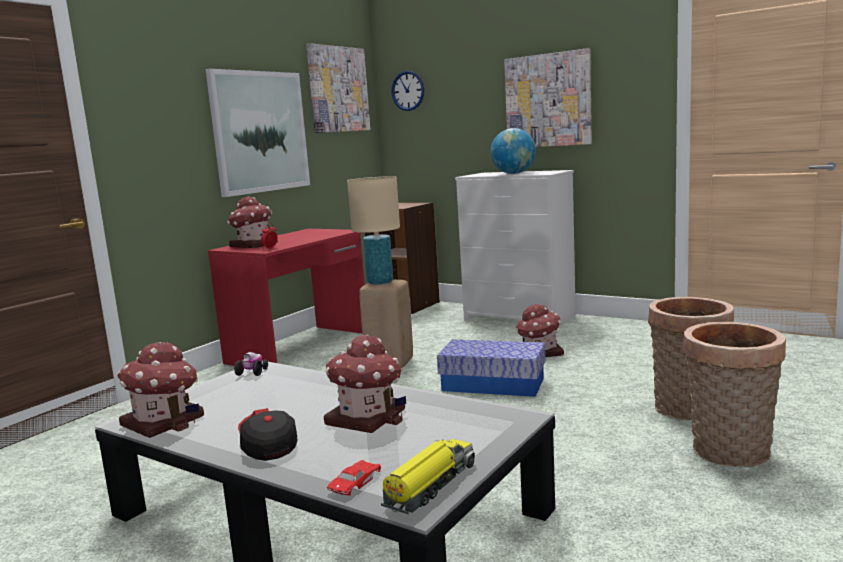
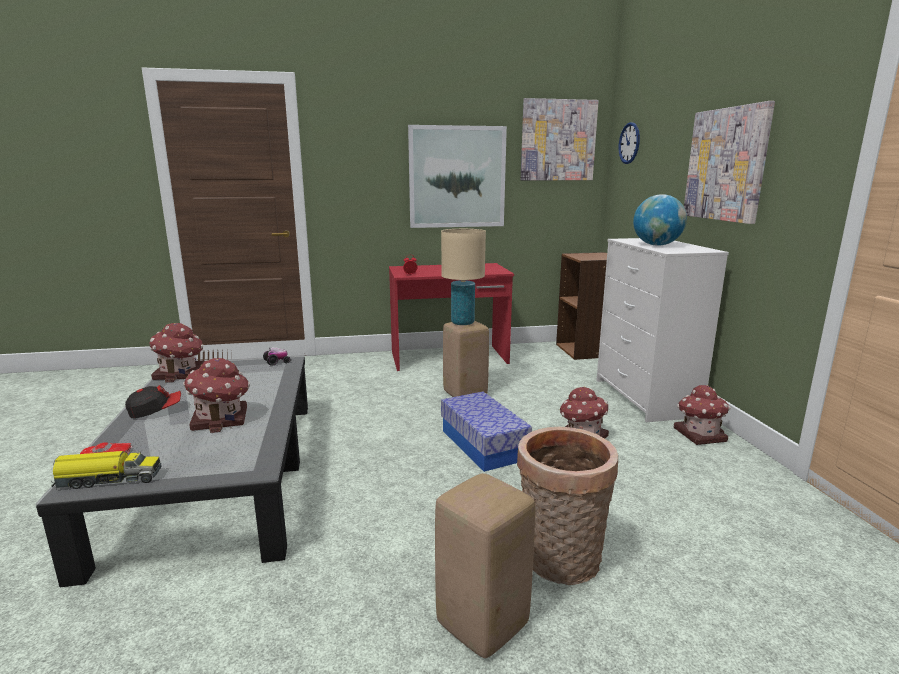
camera: 45 degrees right, 5 degrees up
(253, 245) = (417, 269): toy house -> toy house (699, 434)
(267, 446) = (156, 410): cap -> cap turned 45 degrees clockwise
(729, 454) = (482, 625): basket -> beige stool

